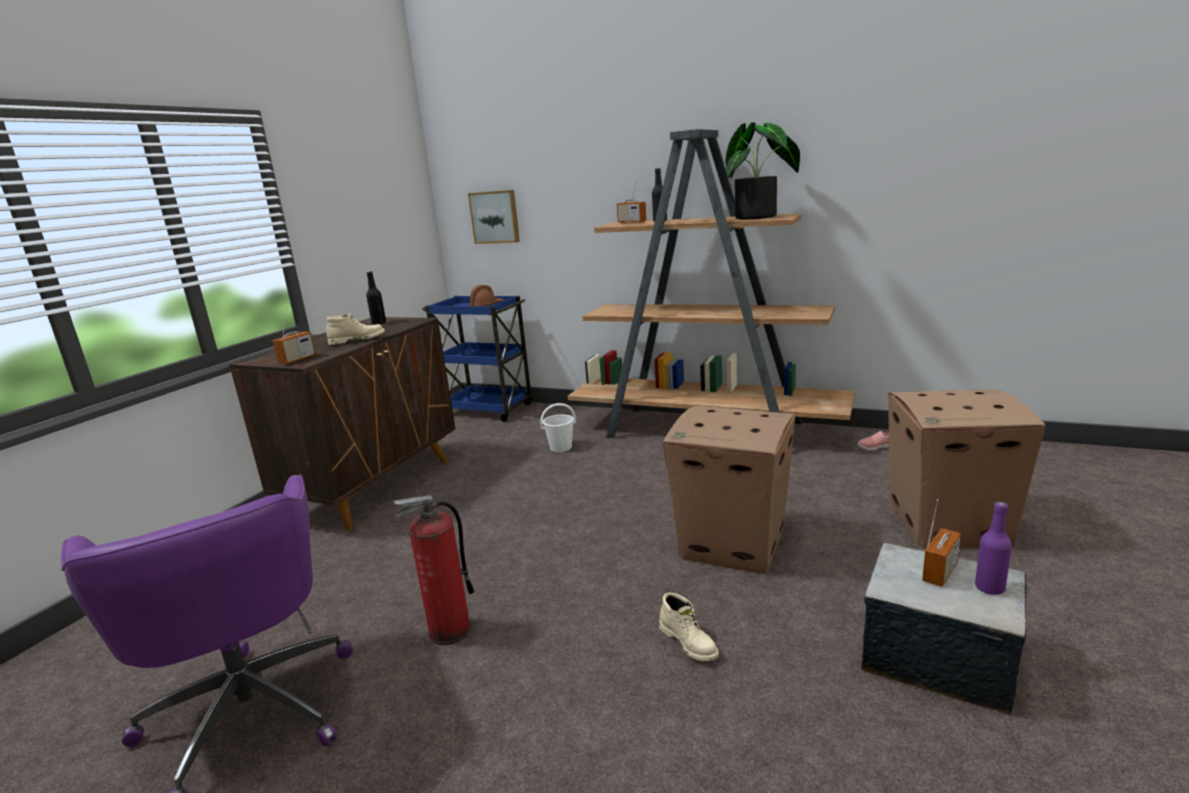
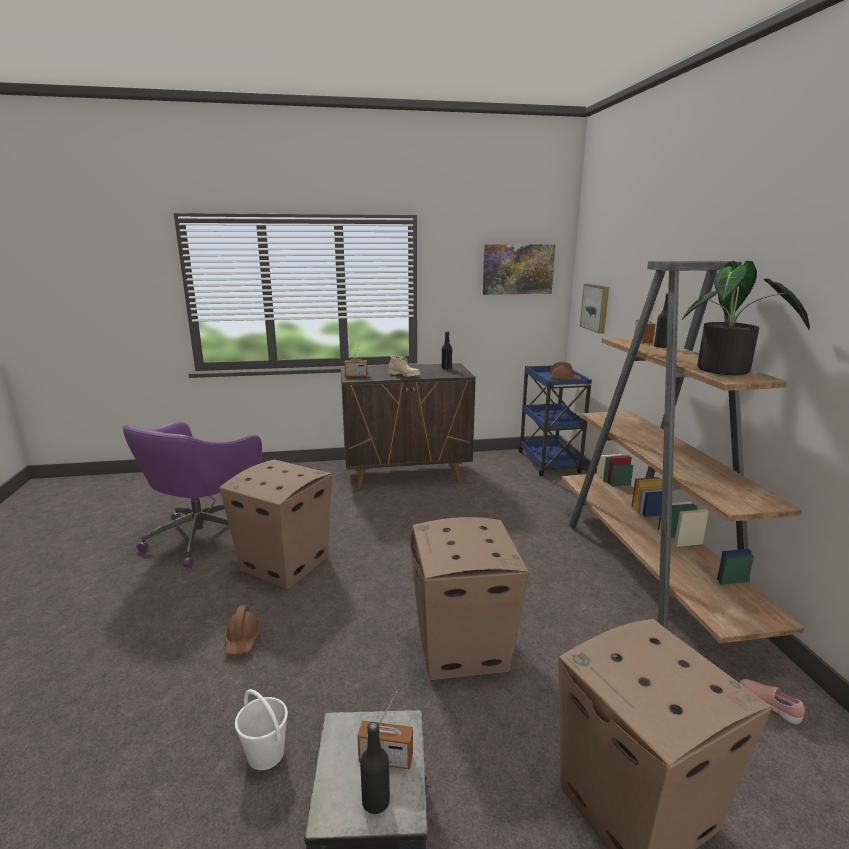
camera: 55 degrees right, 0 degrees up
(385, 185) = (518, 269): none -> picture
(449, 631) = (284, 563): fire extinguisher -> cardboard box
(560, 447) = (528, 513): white bucket -> white bucket (265, 753)
(588, 703) = (242, 639): none -> brown hard hat
(689, 642) = (320, 664): beige boot -> none
(989, 588) = (376, 802): purple bottle -> black bottle

